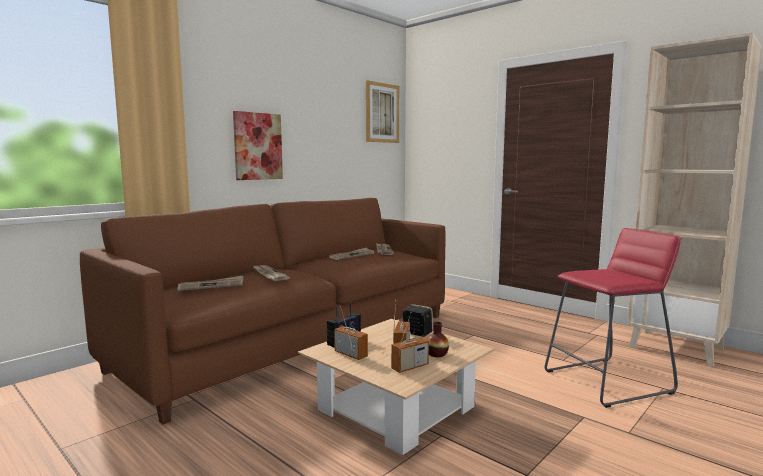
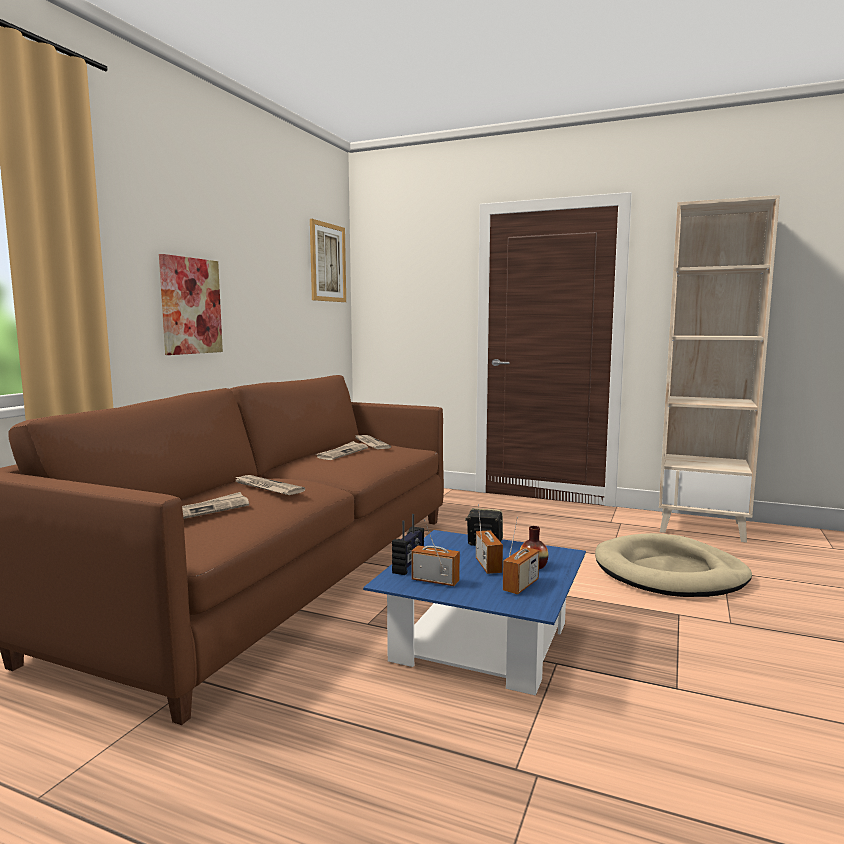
camera: 20 degrees left, 0 degrees up
(396, 409) = (481, 642): beige coffee table -> blue coffee table
(607, 381) = (670, 572): red stool -> beige dog bed

